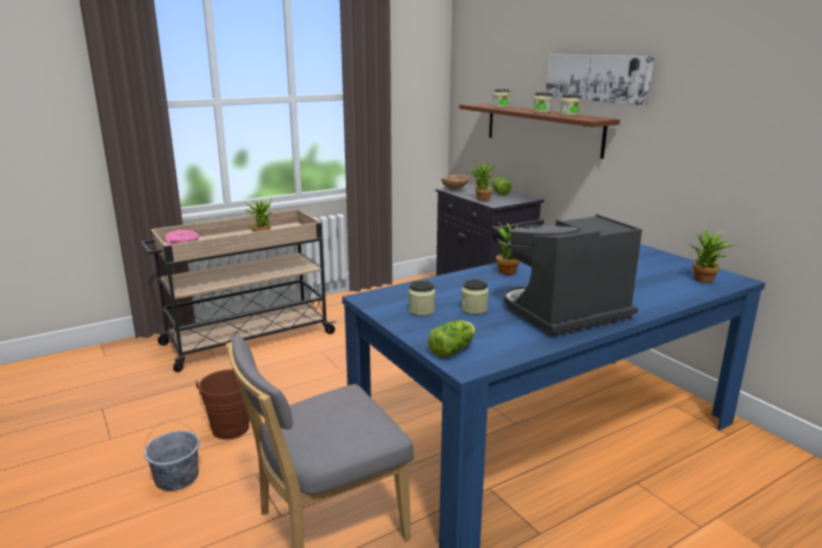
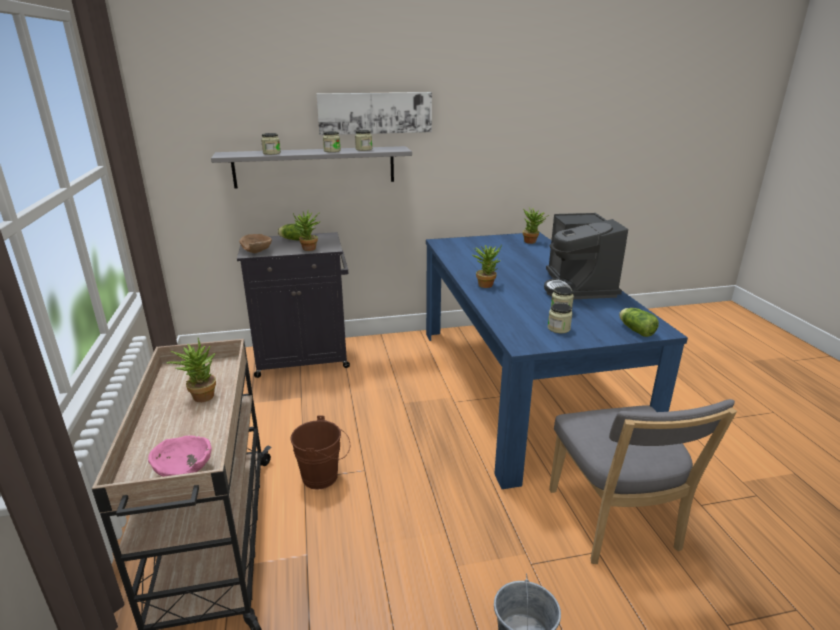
camera: 70 degrees left, 5 degrees up
(230, 431) = (445, 579): brown bucket -> brown bucket (324, 477)
(542, 128) = (314, 167): brown shelf -> grey shelf

